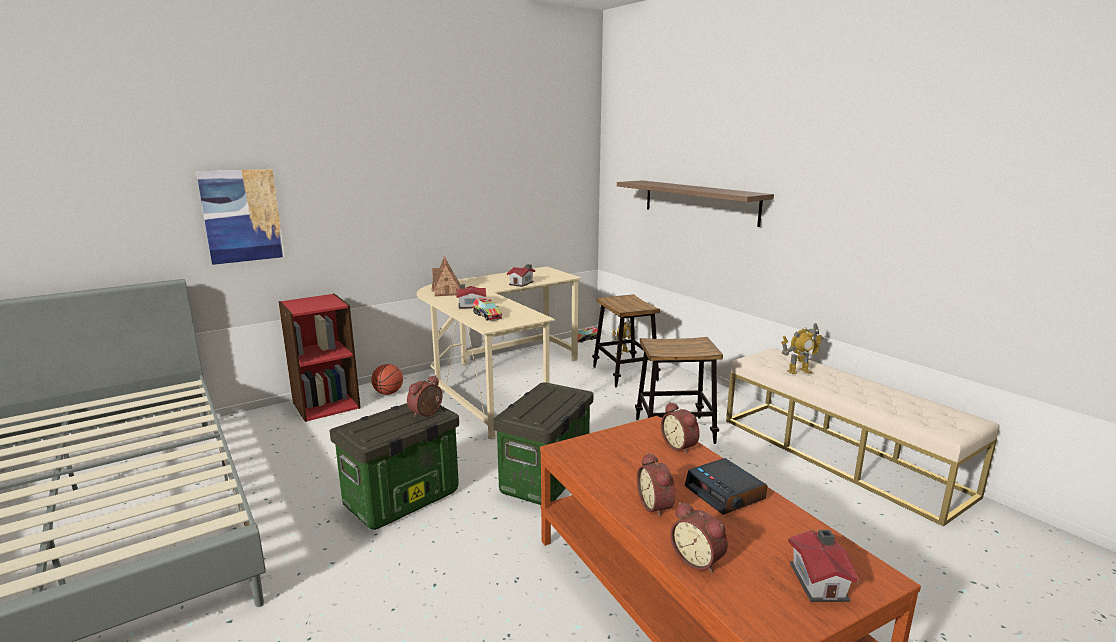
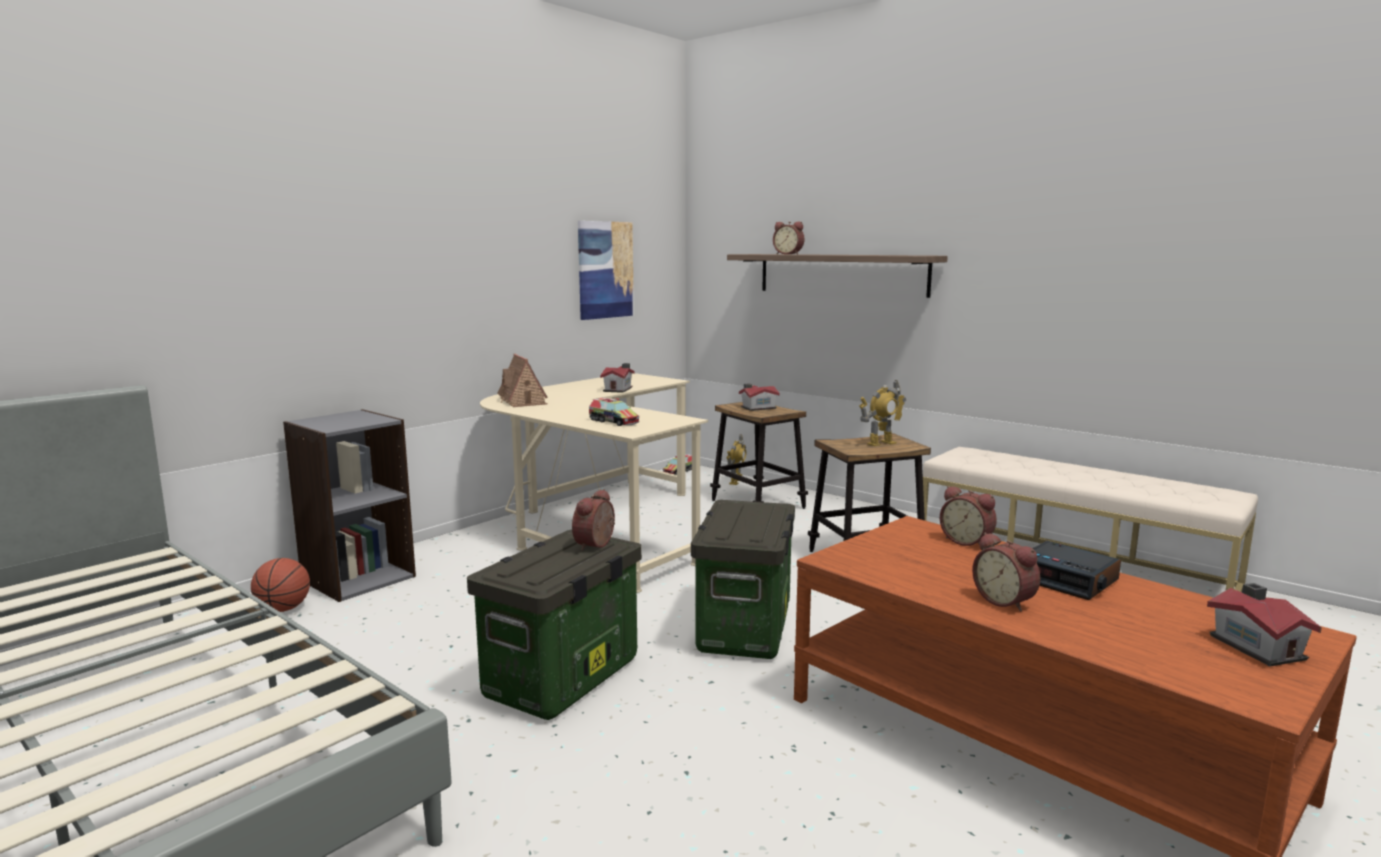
camera: 15 degrees left, 5 degrees down
(242, 216) = (230, 289): picture -> picture (605, 270)
(326, 405) = (358, 578): red bookcase -> grey bookcase
(388, 393) = (445, 555): basketball -> basketball (283, 609)
(470, 305) = (577, 413): toy house -> toy house (757, 407)
(698, 559) = (1110, 645): alarm clock -> alarm clock (789, 254)
(798, 371) = (1011, 465): toy robot -> toy robot (881, 443)

